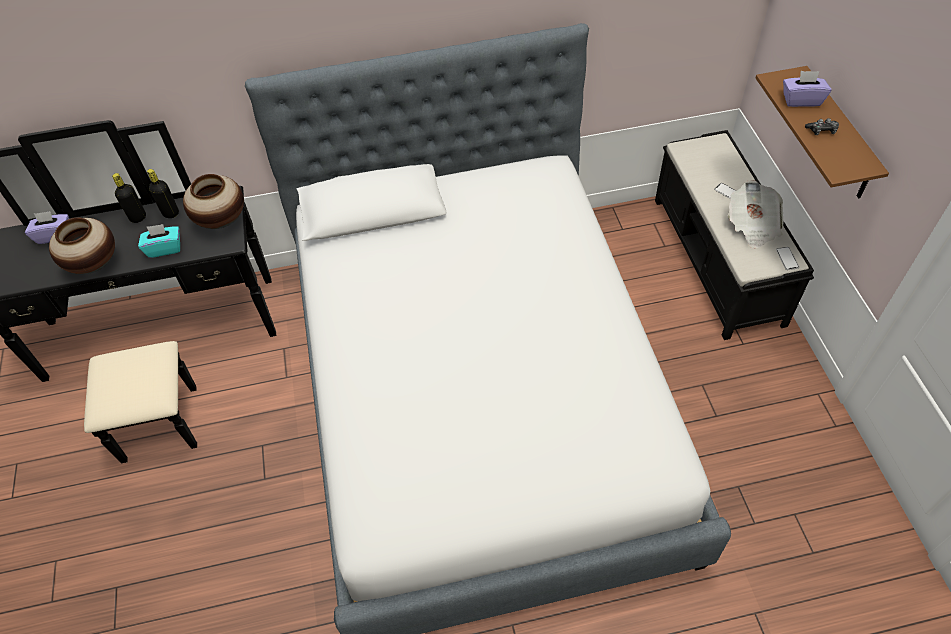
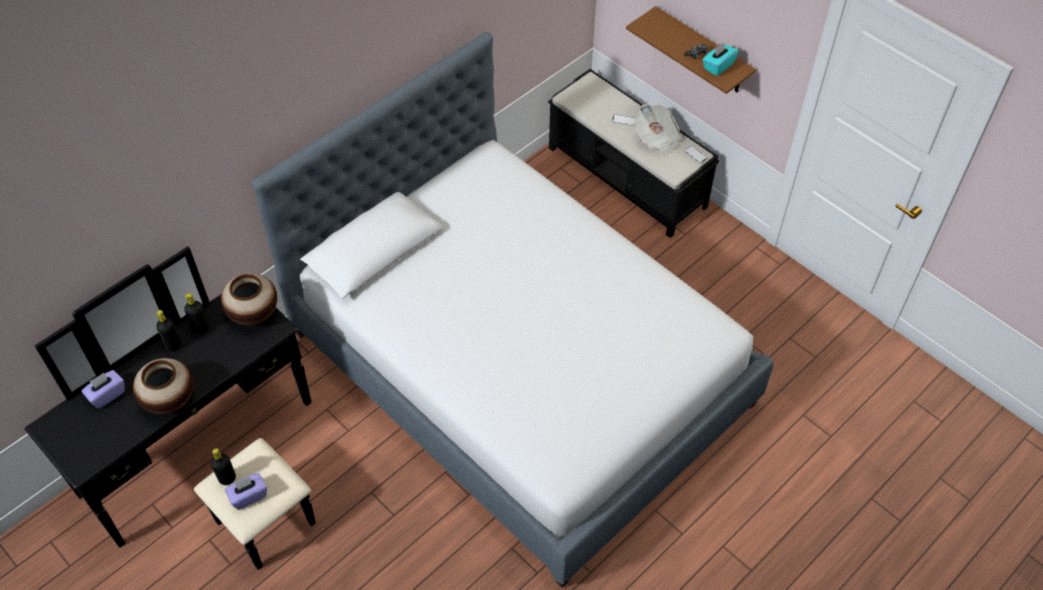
camera: 35 degrees left, 0 degrees up
(115, 363) = (227, 478): none -> black bottle
(165, 248) = (223, 358): turquoise tissue box -> turquoise tissue box (718, 66)
(801, 100) = (669, 35): purple tissue box -> purple tissue box (248, 496)

